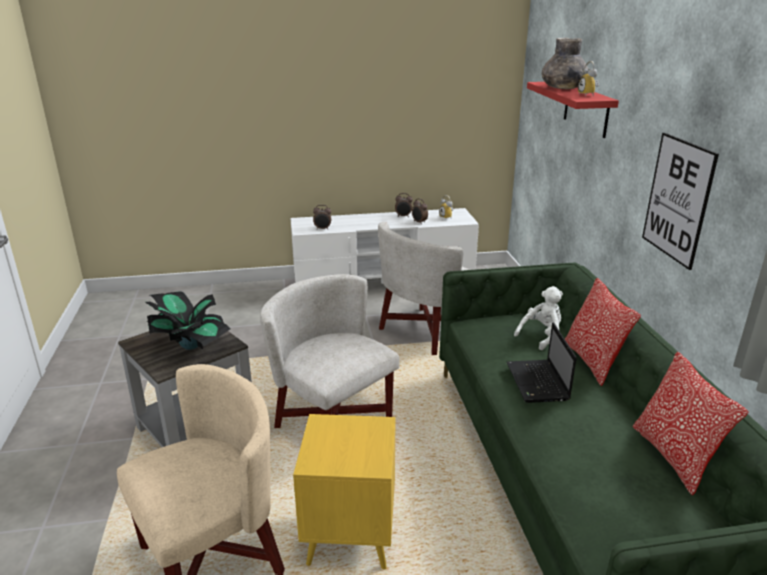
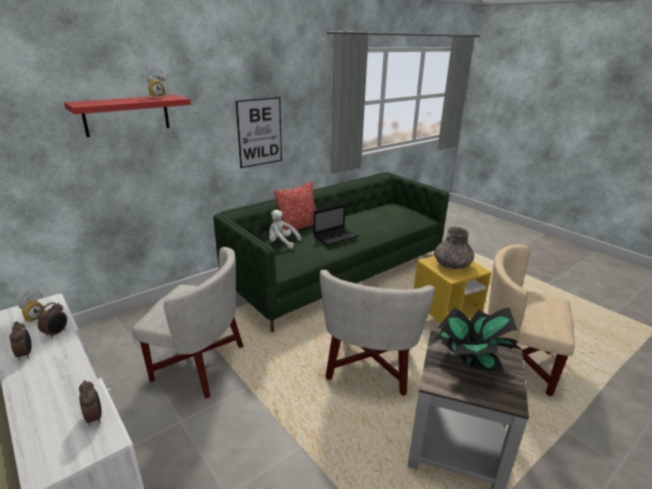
camera: 120 degrees left, 0 degrees up
(562, 88) = (119, 101): grey vase -> grey vase (452, 265)
(673, 457) = (358, 210): pillow -> none

